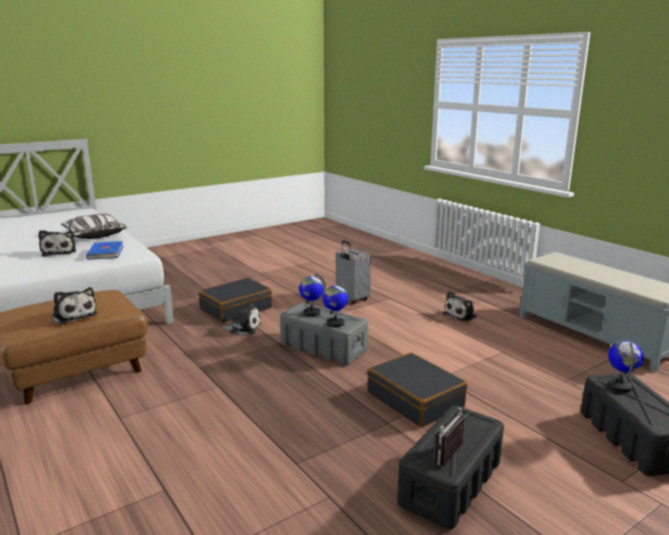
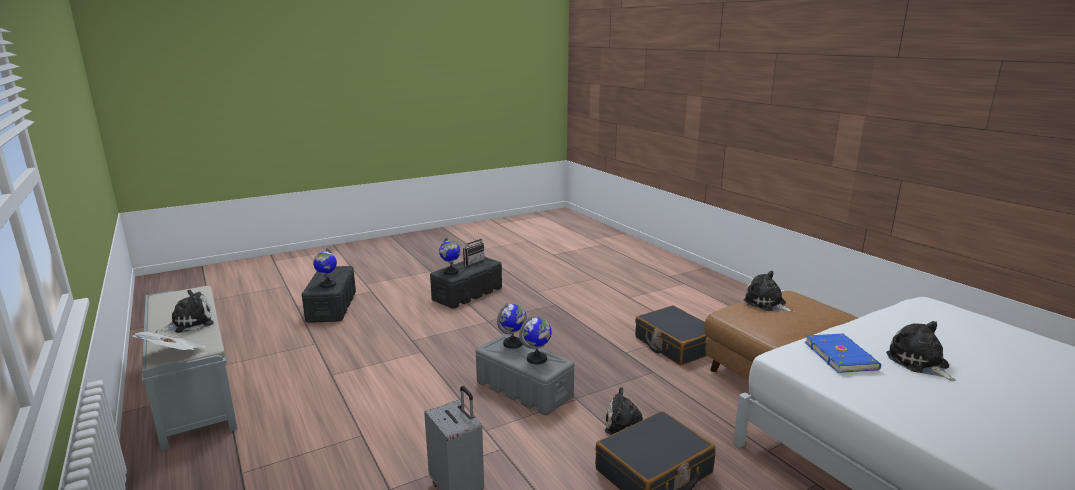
camera: 175 degrees left, 0 degrees up
(94, 235) = (951, 417): pillow -> none
(415, 400) = (457, 334): black suitcase -> black suitcase (675, 345)
(461, 315) = (313, 437): plush toy -> plush toy (189, 323)
(470, 423) = (451, 272): none -> globe
(553, 256) = (174, 355): none -> newspaper

